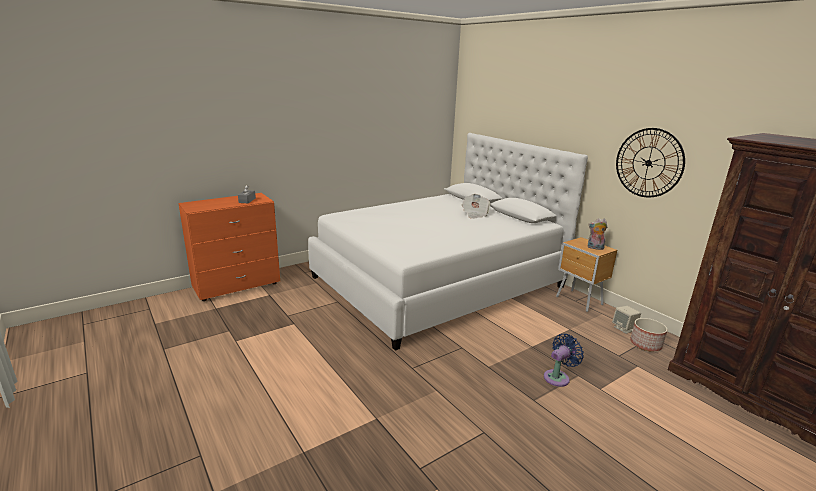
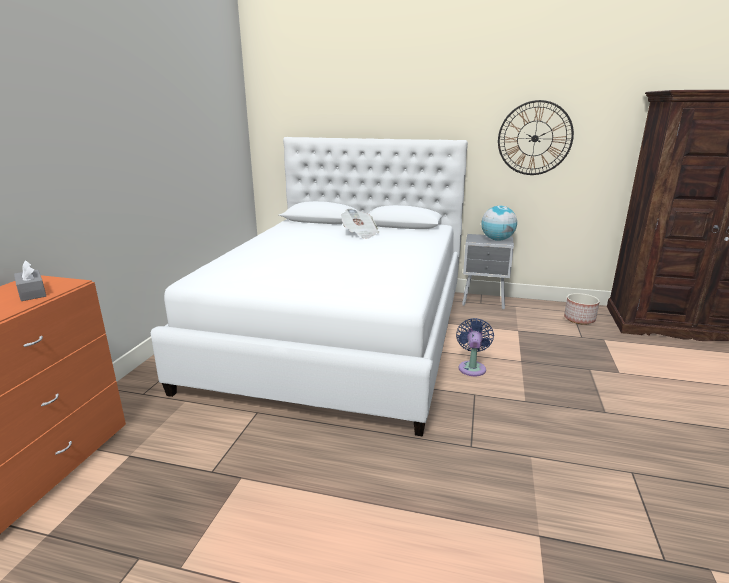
camera: 40 degrees left, 0 degrees up
(558, 377) = (582, 379): blue fan -> blue fan (472, 367)
(579, 301) = (484, 302): brown nightstand -> grey nightstand
(595, 248) = (497, 239): plush toy -> globe
(624, 328) = (547, 312): beige speaker -> none

